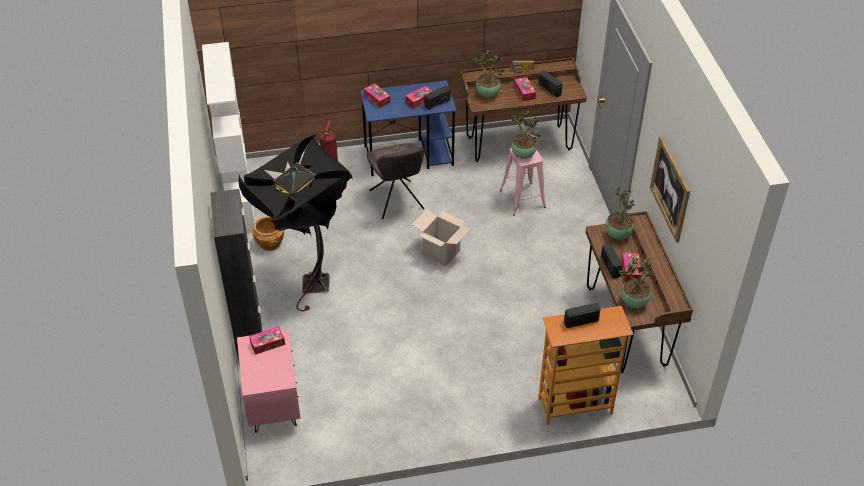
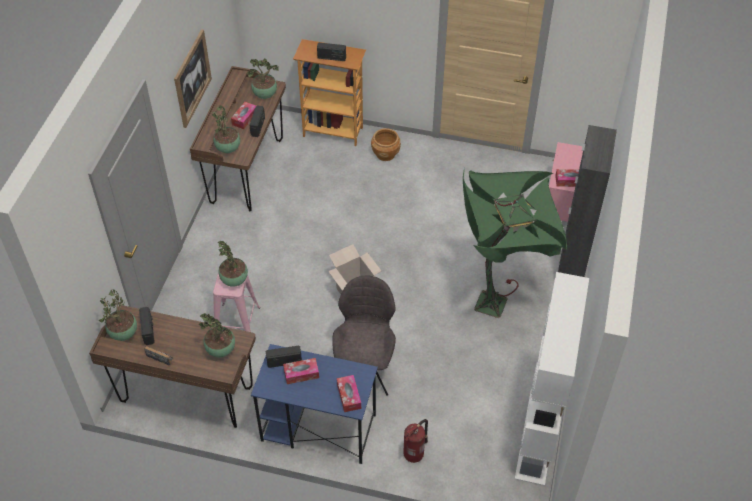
camera: 155 degrees left, 5 degrees up
(270, 243) = (520, 367): brown planter -> brown planter (385, 154)
(307, 284) = (499, 307): black floor lamp -> green floor lamp
(524, 92) = (178, 338): tissue box -> none
(564, 82) = (123, 335): none -> potted plant

